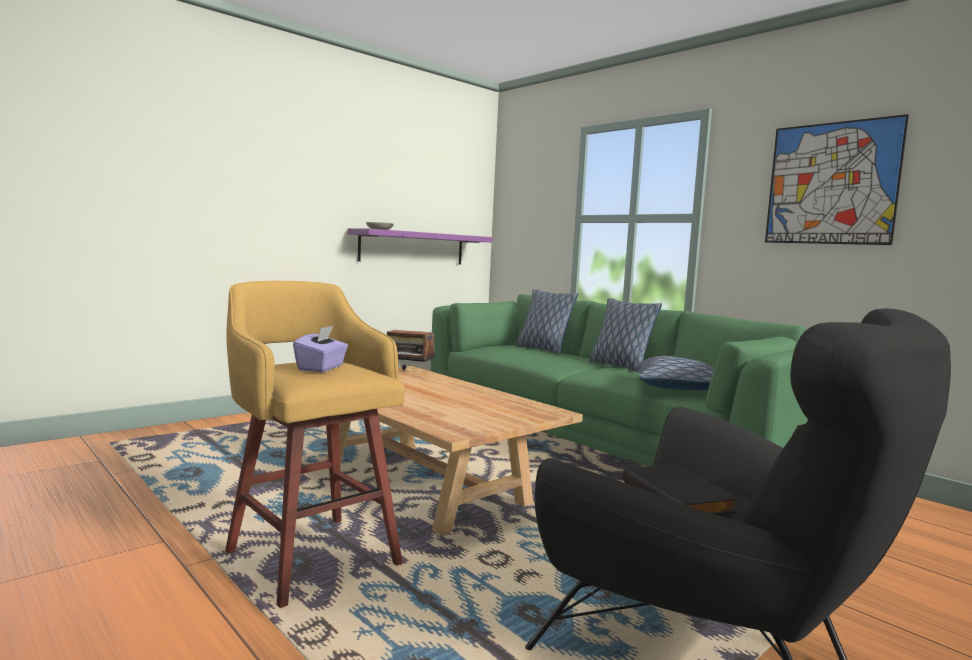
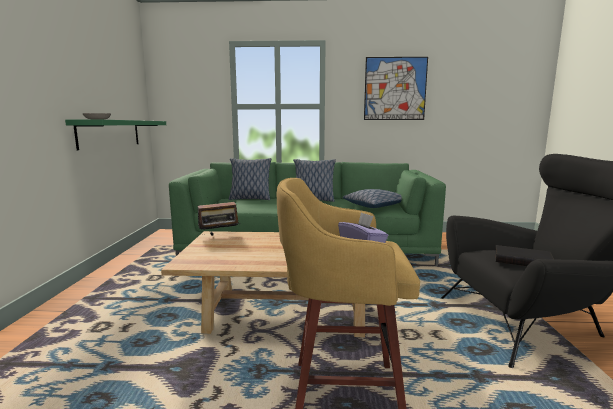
camera: 45 degrees left, 5 degrees up
(412, 247) = (110, 133): purple shelf -> green shelf

